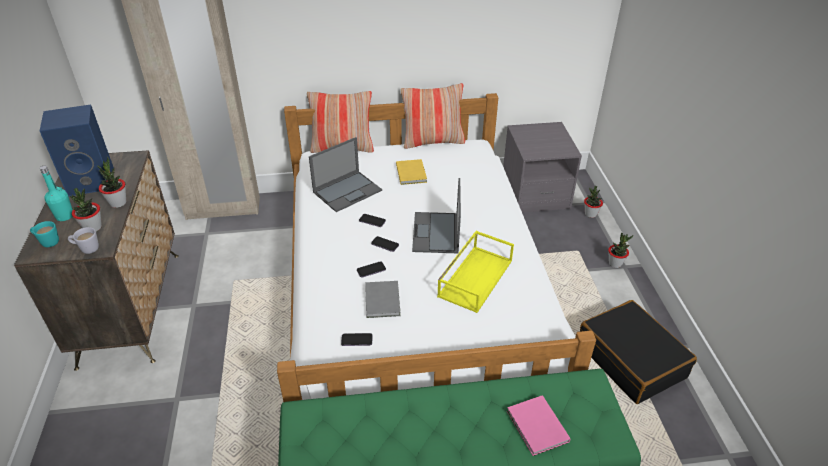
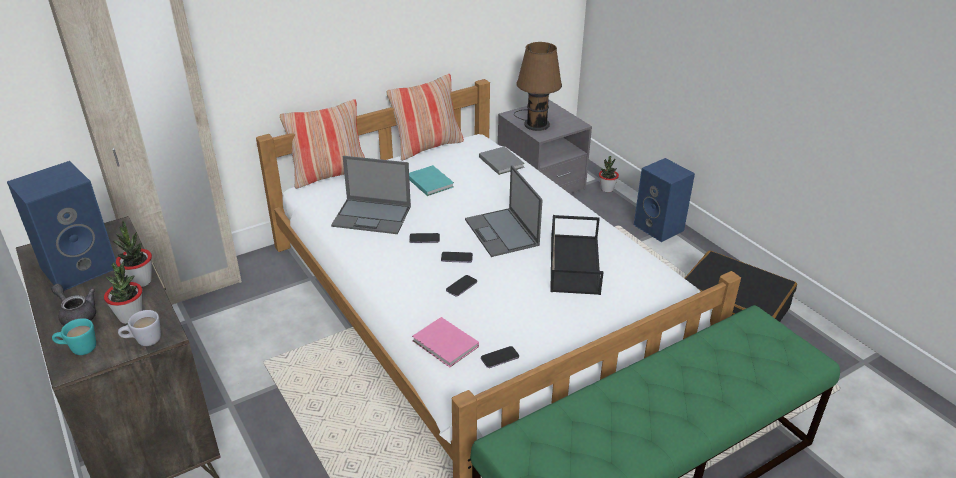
camera: 25 degrees left, 5 degrees down
(65, 216) = (77, 315): turquoise bottle -> grey teapot
(348, 191) = (373, 216): laptop -> laptop turned 75 degrees clockwise
(383, 299) = (496, 311): grey book -> grey book (501, 161)
(411, 173) = (430, 181): yellow book -> turquoise book
(475, 277) = (573, 263): yellow tray -> black tray
(533, 141) = (535, 123): none -> brown table lamp
(537, 428) = (741, 373): pink book -> pink book (445, 345)
(615, 263) = (660, 228): potted plant -> blue speaker

